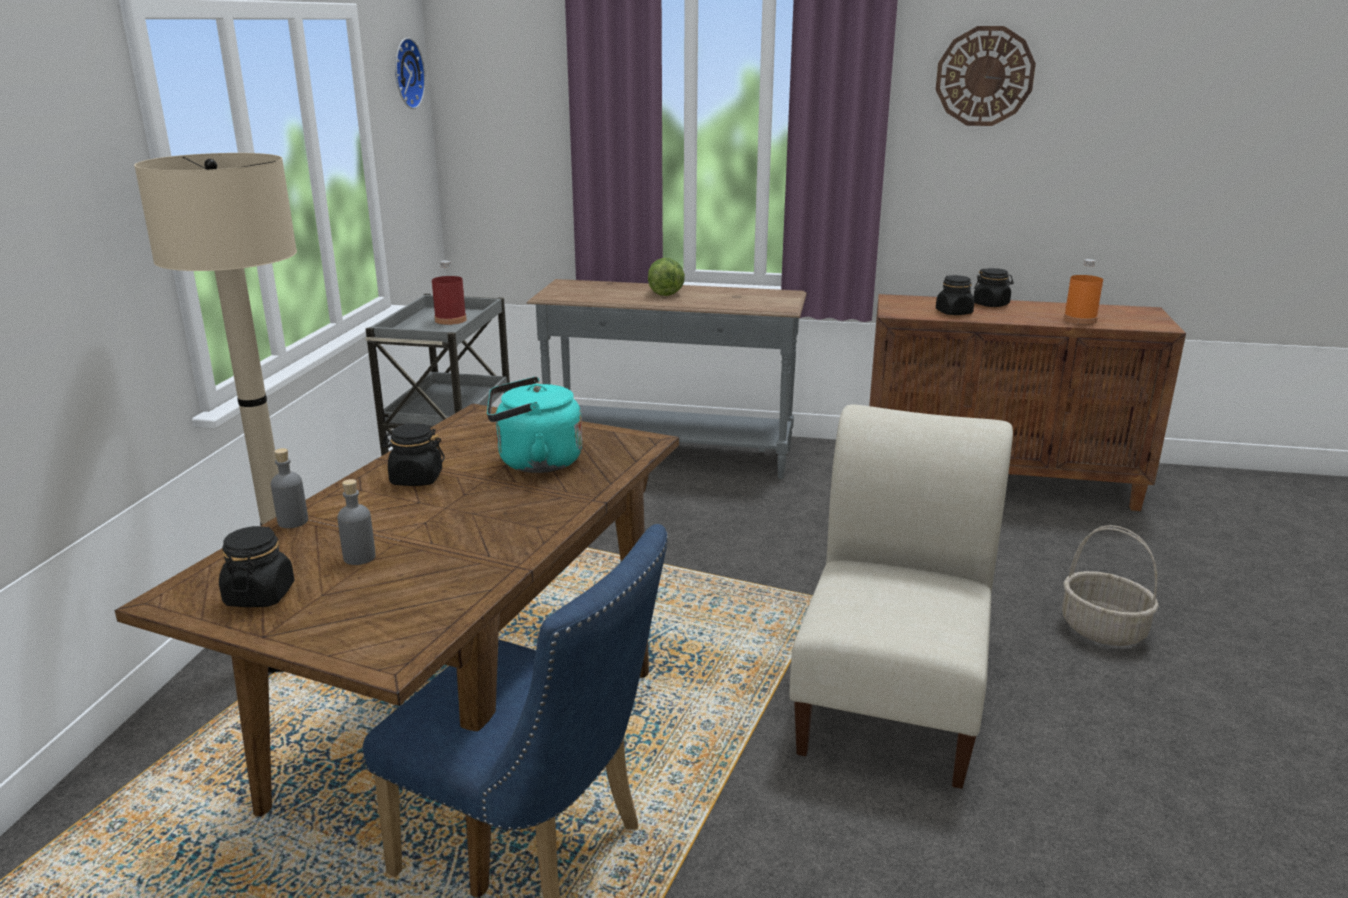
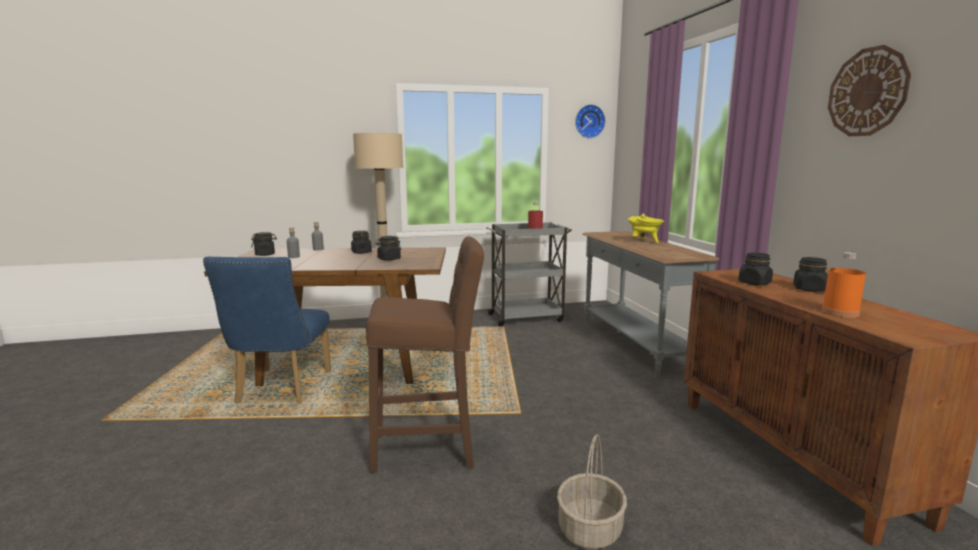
camera: 65 degrees right, 10 degrees down
(534, 462) = (389, 259): turquoise kettle -> black jar
(665, 292) = (644, 242): lettuce -> yellow cooking pot
(892, 699) = (429, 449): beige chair -> brown stool

